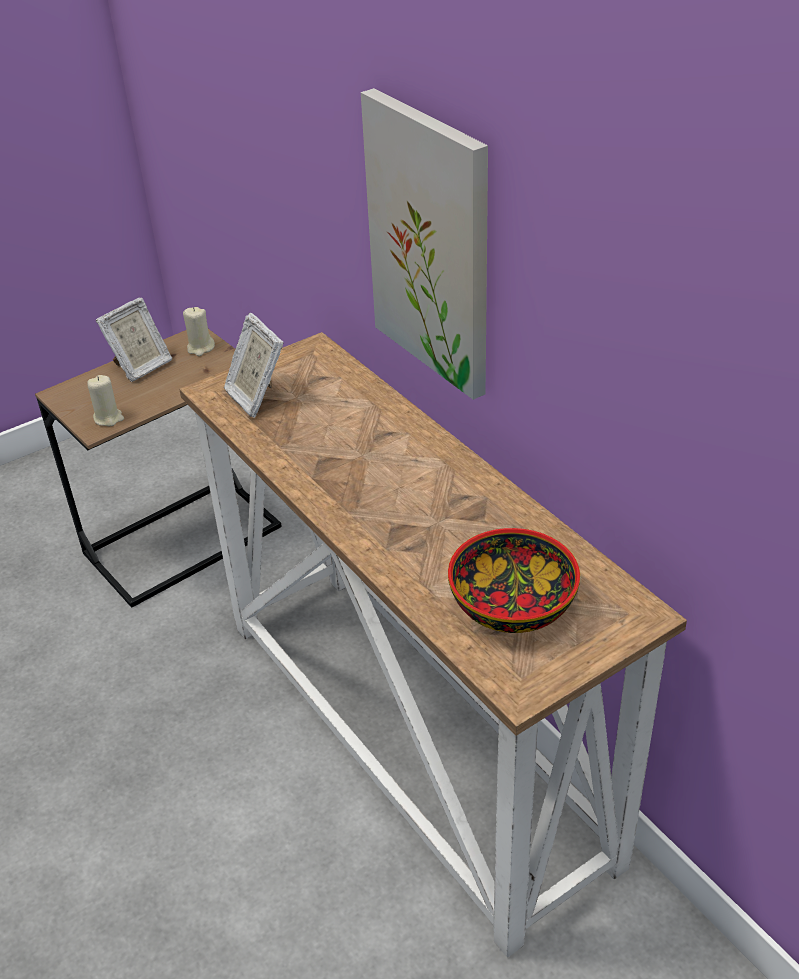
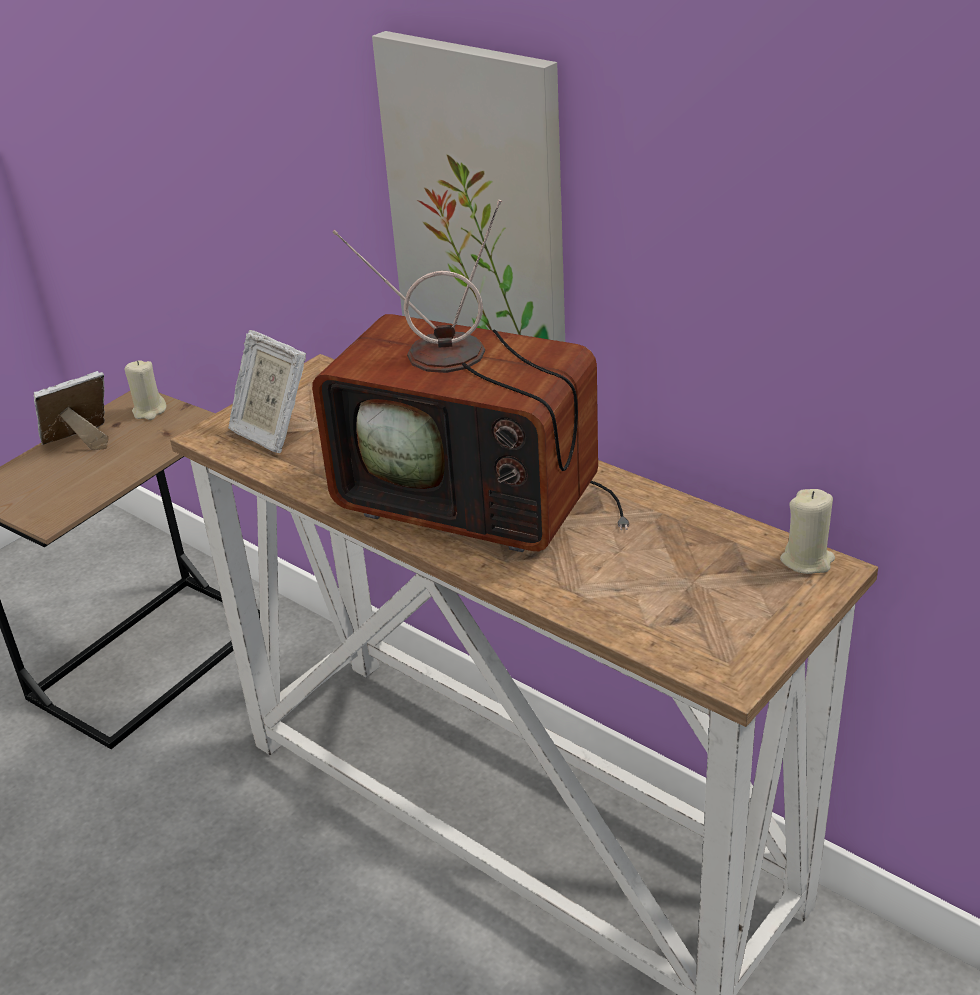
camera: 15 degrees left, 5 degrees down
(108, 418) = (61, 505): beige candle -> beige candle (807, 560)
(141, 367) = (81, 443): picture frame -> picture frame turned 150 degrees counterclockwise
(387, 492) = (478, 502): none -> television
(510, 606) = (678, 591): bowl -> none

